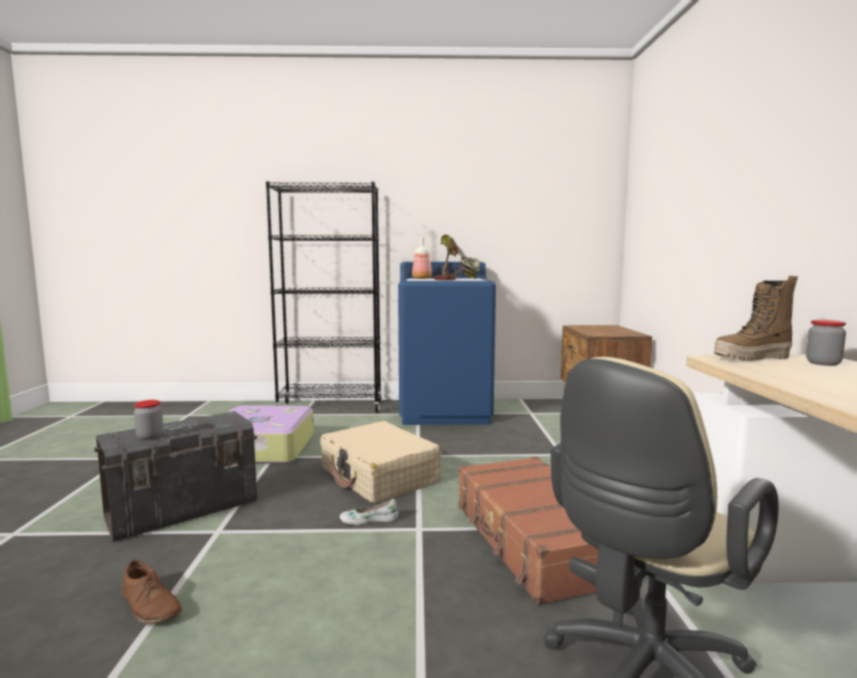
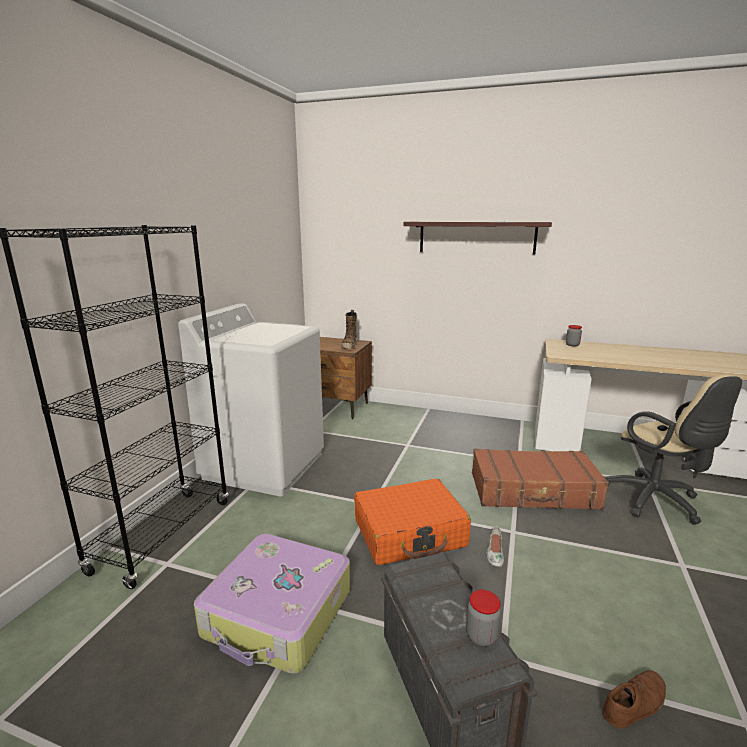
camera: 70 degrees left, 10 degrees up
(379, 476) = (410, 533): beige suitcase -> orange suitcase
(421, 278) = (231, 337): bottle -> none
(445, 411) = (265, 465): blue washing machine -> white washing machine
(458, 279) = (278, 330): potted plant -> none
(752, 358) = (559, 350): boot -> boot (349, 346)
(753, 171) = (476, 237): none -> shelf

